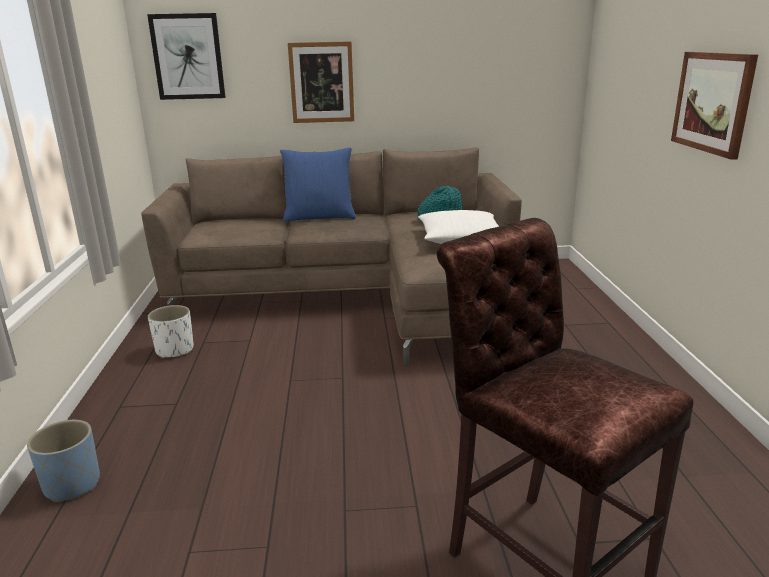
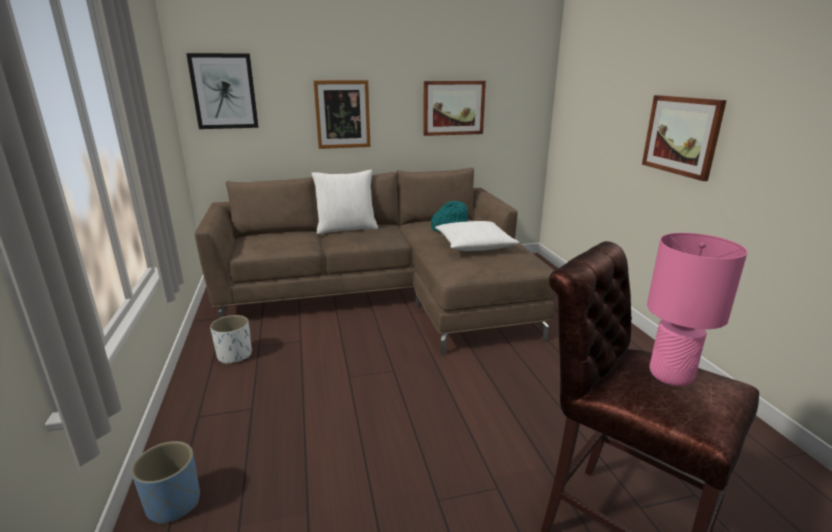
camera: 10 degrees left, 0 degrees up
(319, 217) = (346, 228): blue pillow -> white pillow
(457, 74) = (453, 108): none -> picture
(579, 375) = (670, 378): none -> pink table lamp

